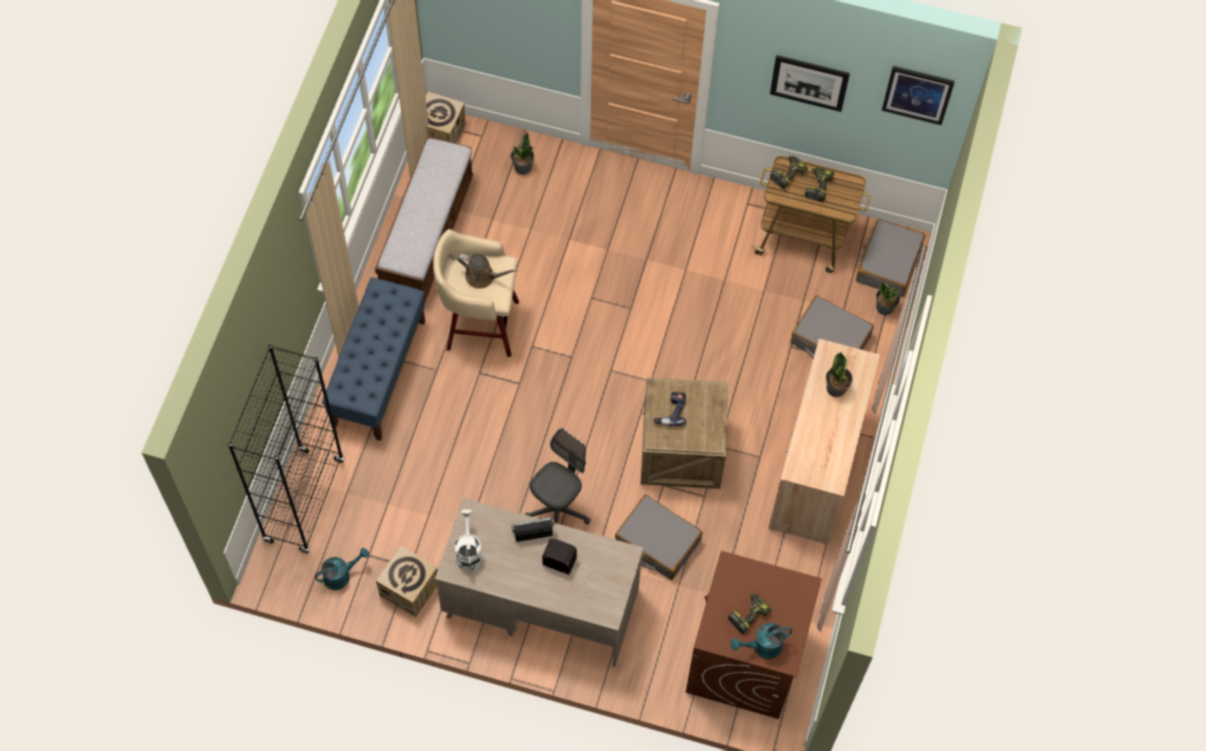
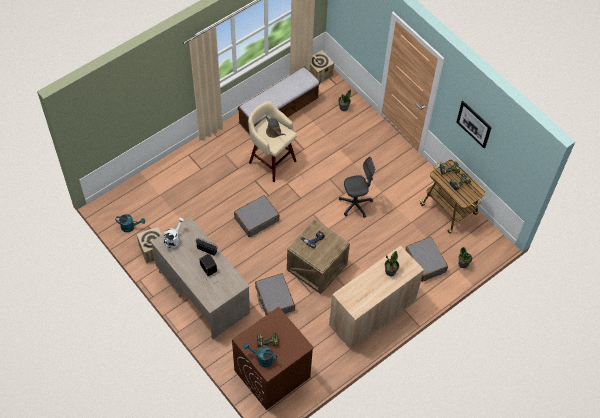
camera: 35 degrees right, 5 degrees down
(304, 501) = (140, 187): black bookcase -> none
(379, 373) = (212, 155): blue bench -> none
(558, 510) = (242, 258): grey office chair -> grey office chair (355, 204)
(888, 263) = (480, 245): grey suitcase -> grey suitcase (256, 219)
(917, 94) = (518, 155): picture -> none

